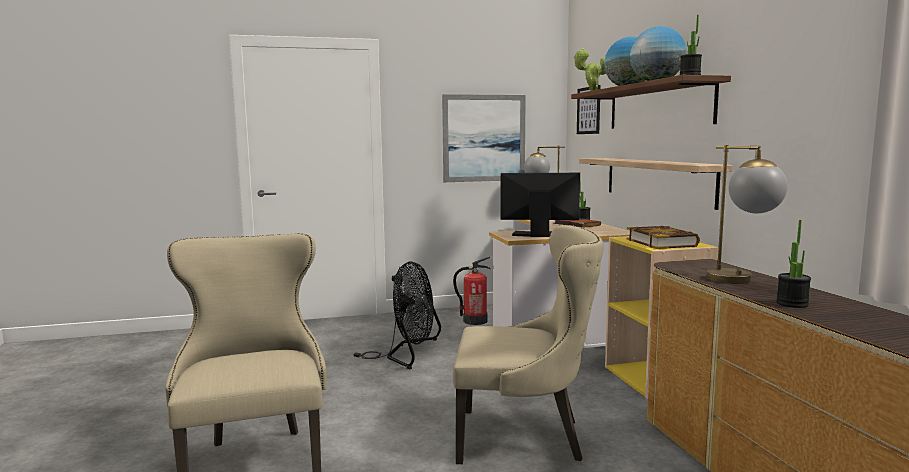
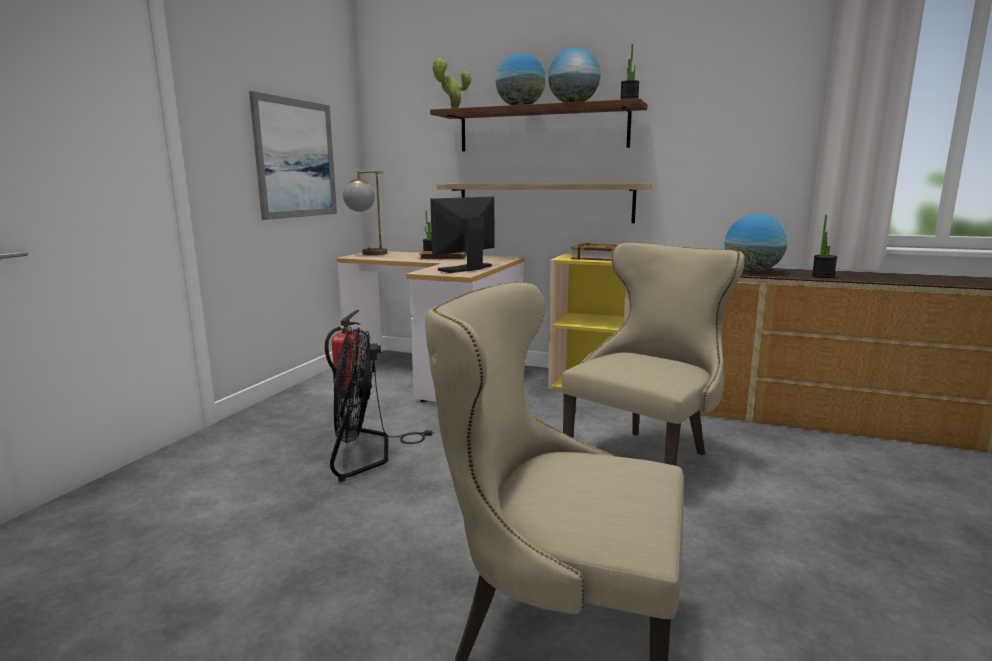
camera: 55 degrees left, 5 degrees up
(405, 353) = (369, 449): black fan -> black fan turned 150 degrees counterclockwise
(588, 110) = (412, 130): picture -> none
(741, 282) = (752, 271): table lamp -> globe

